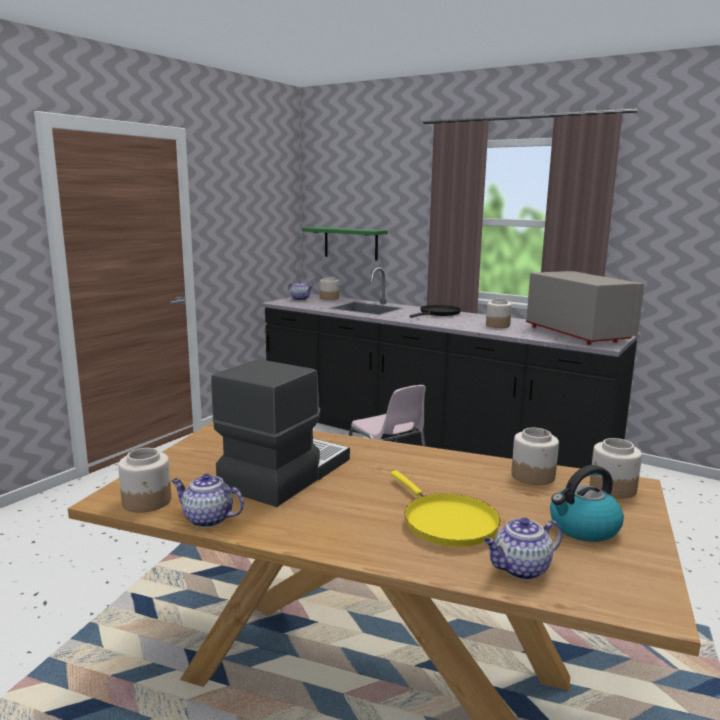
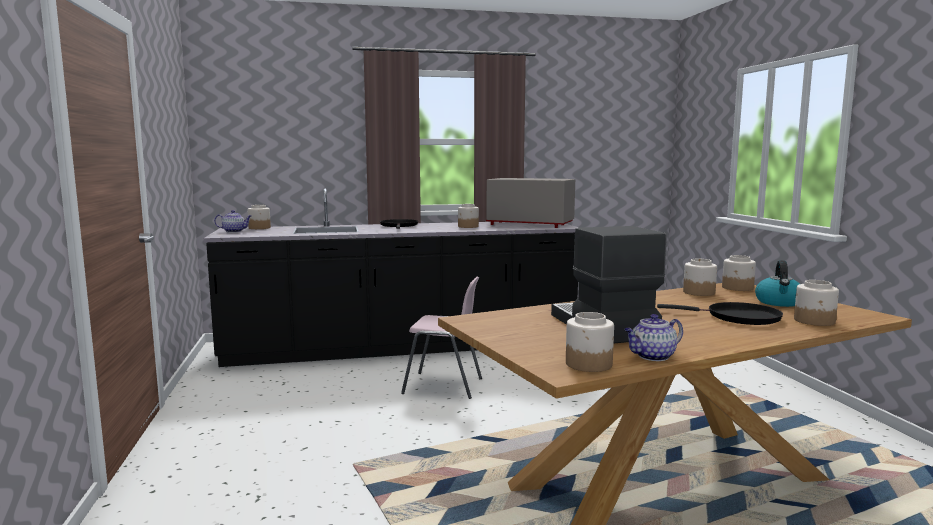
camera: 45 degrees left, 5 degrees down
(350, 243) = (263, 169): green shelf -> none
(446, 522) = (738, 317): yellow frying pan -> black frying pan
(520, 569) = (814, 321): teapot -> jar

